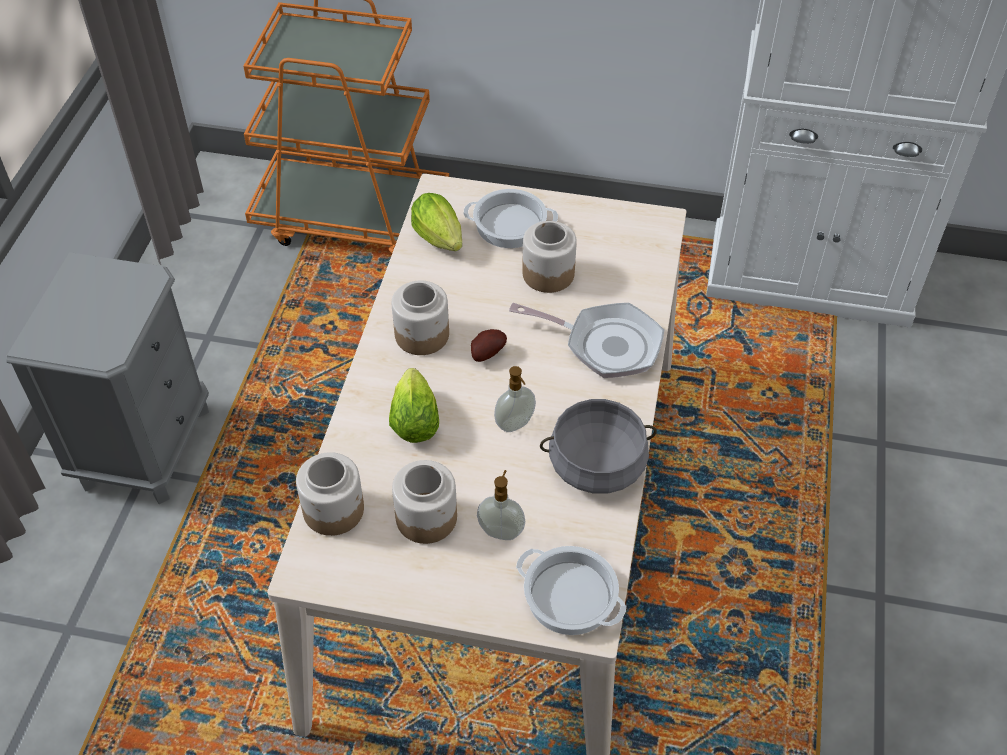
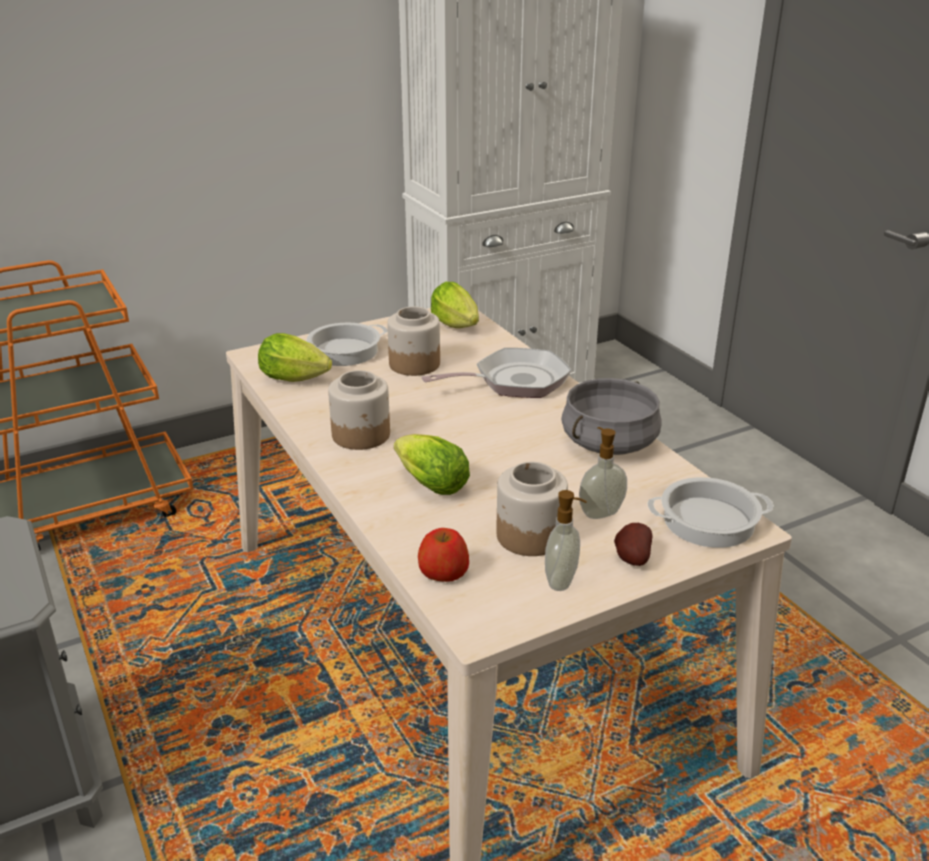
camera: 40 degrees left, 20 degrees down
(334, 510) = (443, 572): jar -> apple
(486, 353) = (431, 422): potato -> potato (630, 558)
(515, 424) = (515, 450): soap dispenser -> soap dispenser (562, 581)
(637, 244) = (458, 327): none -> lettuce

